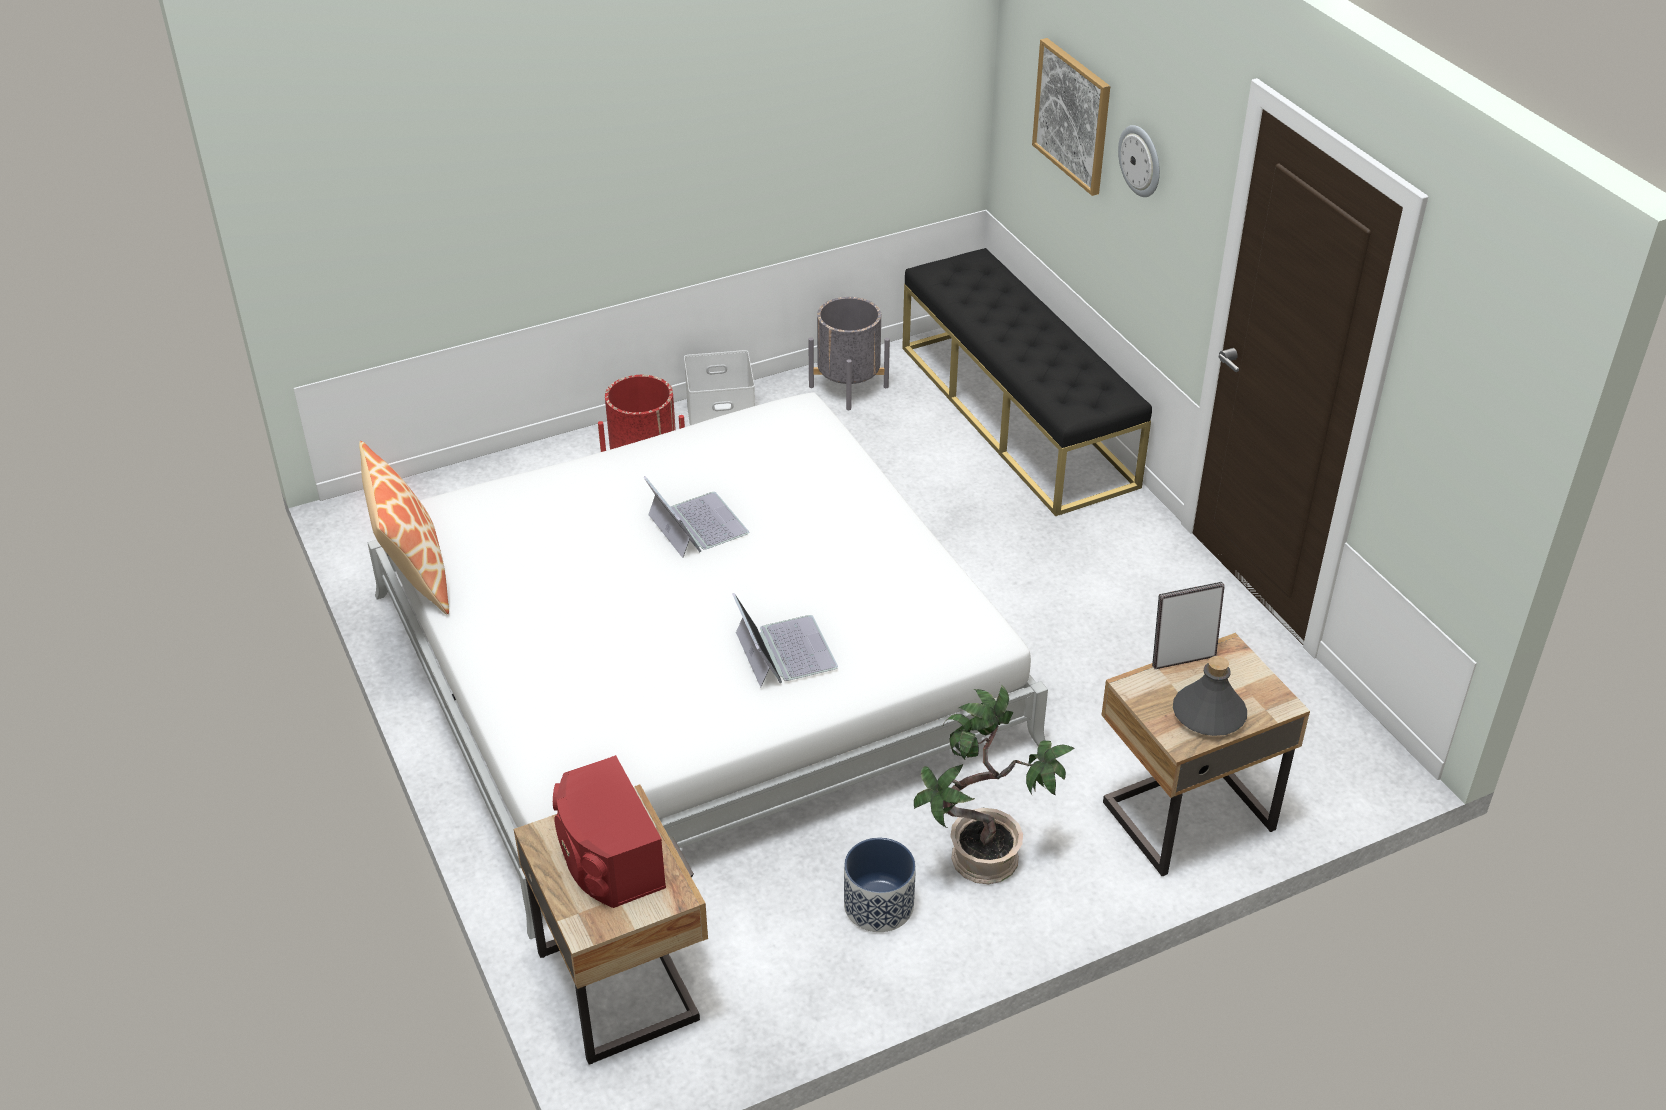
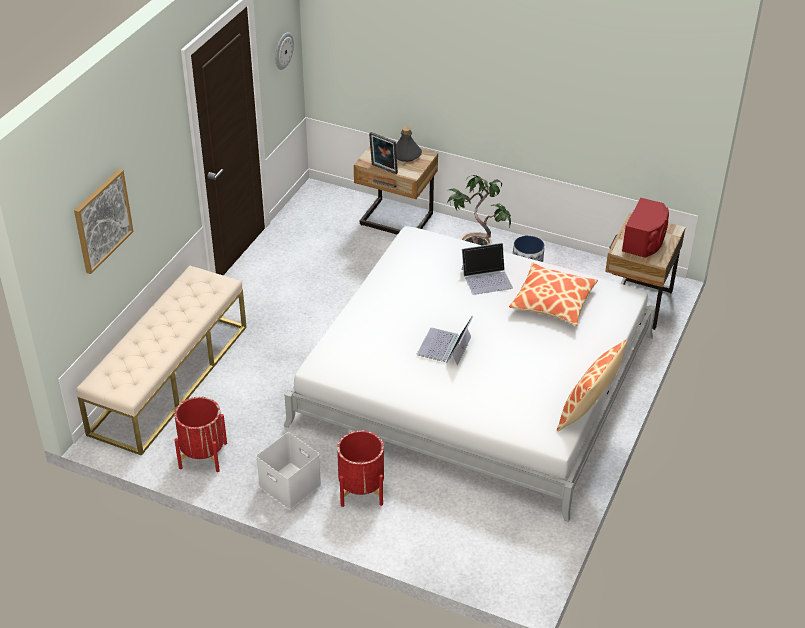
camera: 130 degrees left, 0 degrees up
(647, 690) = (553, 302): none -> pillow
(784, 650) = (487, 278): laptop -> laptop turned 135 degrees counterclockwise
(848, 386) = (203, 455): grey planter -> red planter
(1016, 415) = (170, 378): black bench -> beige bench
(1141, 160) = (145, 174): wall clock -> wall clock (283, 50)

